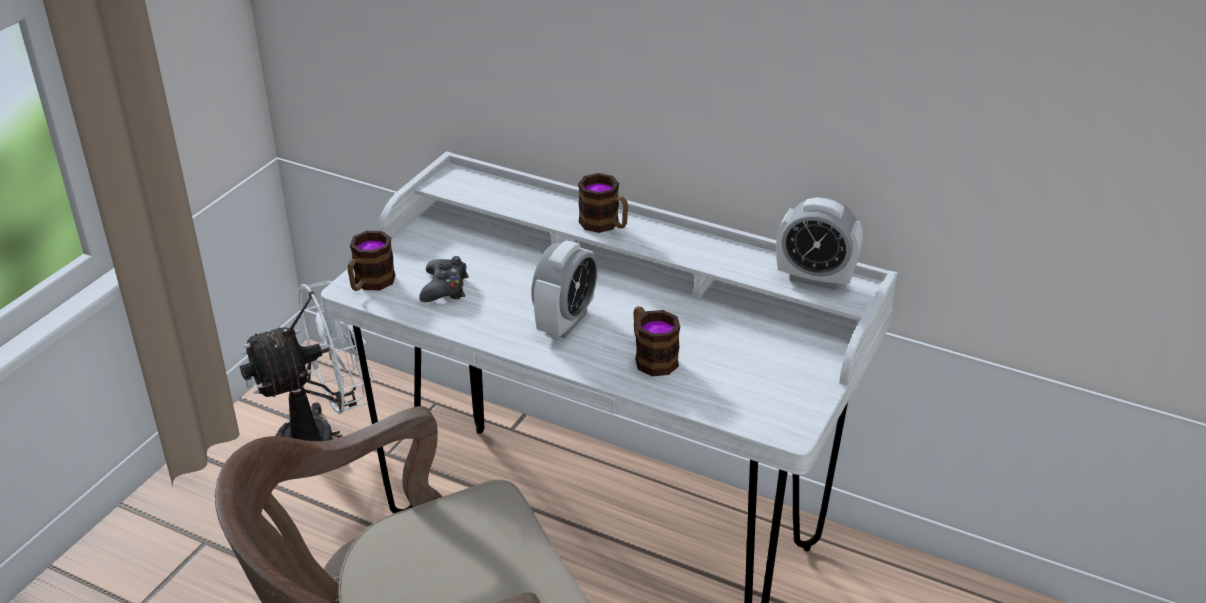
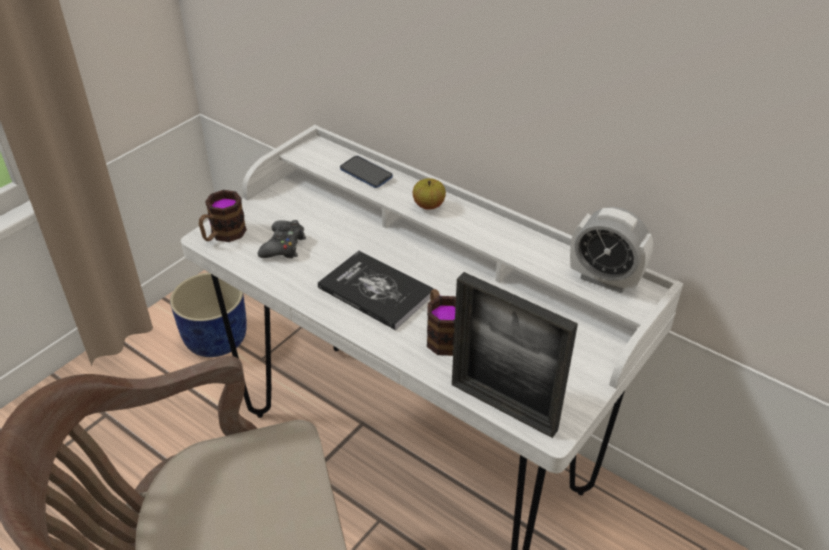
camera: 10 degrees right, 5 degrees up
(322, 438) = (215, 339): white fan -> blue planter
(523, 198) = (366, 173): none -> phone
(565, 322) = (376, 291): alarm clock -> book
(605, 225) = (428, 206): mug -> apple
(735, 416) = (503, 407): none -> picture frame

